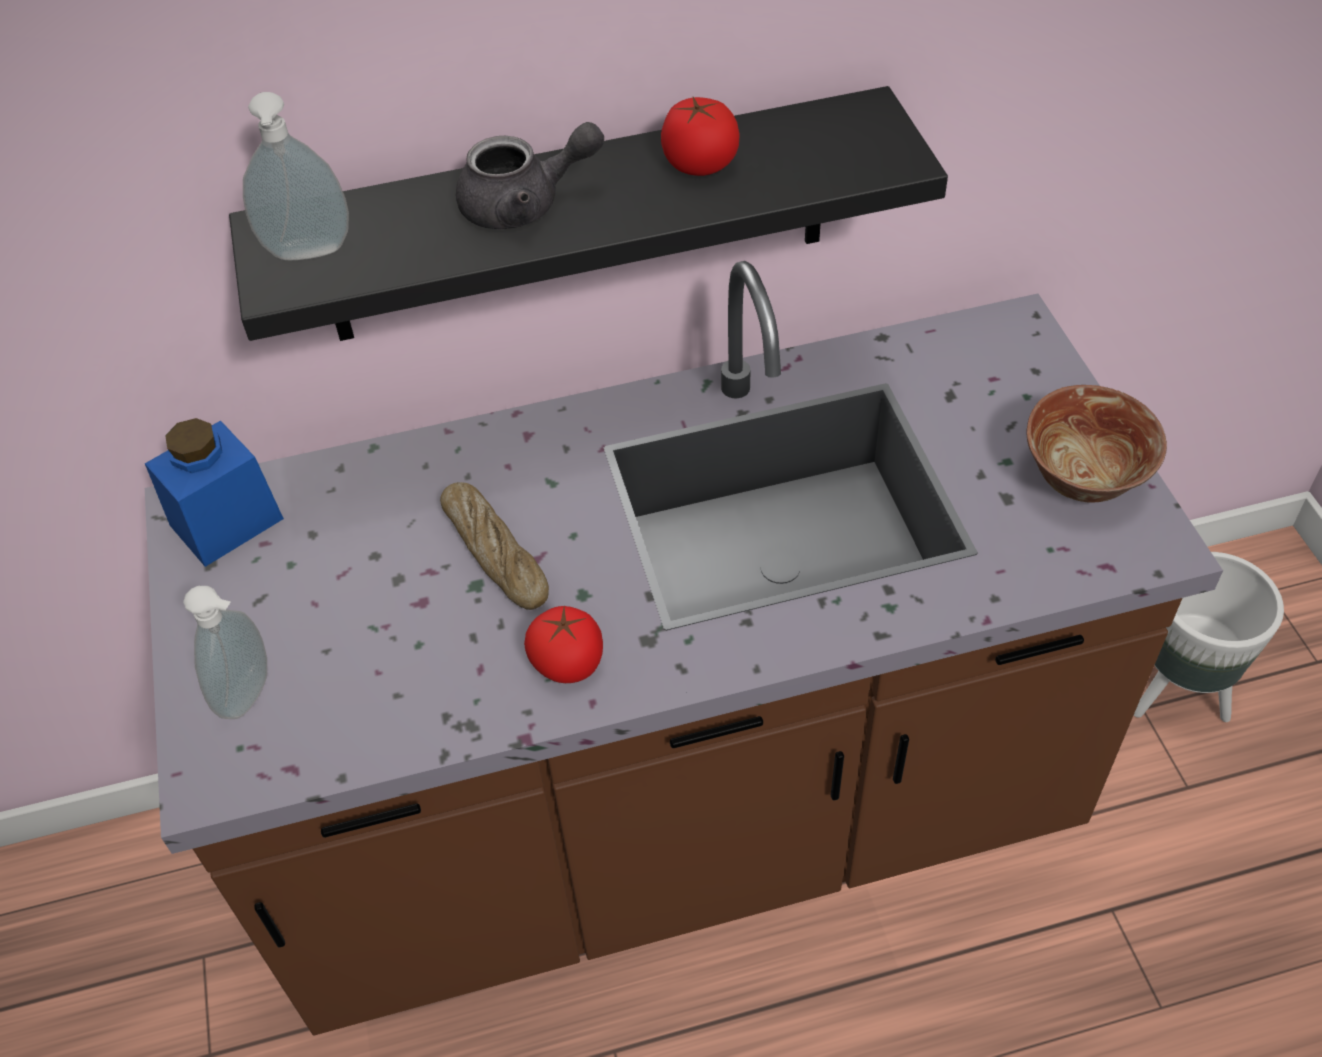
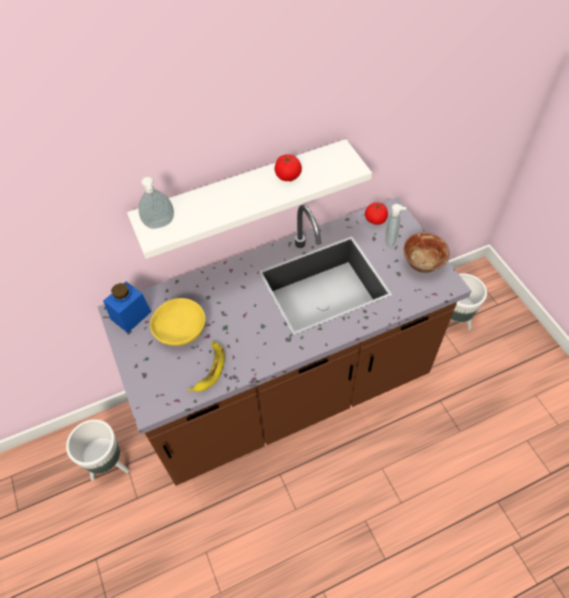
camera: 10 degrees left, 5 degrees up
(157, 951) = (109, 465): none -> white planter
(251, 695) = (156, 377): soap dispenser -> soap dispenser (391, 240)
(351, 576) = (181, 330): none -> yellow bowl
(403, 693) = (209, 369): none -> banana
(495, 553) = (229, 315): bread -> none
(525, 205) = (231, 198): grey teapot -> none
(567, 663) = (262, 350): tomato -> tomato (375, 220)
(577, 219) = (243, 196): black shelf -> white shelf

